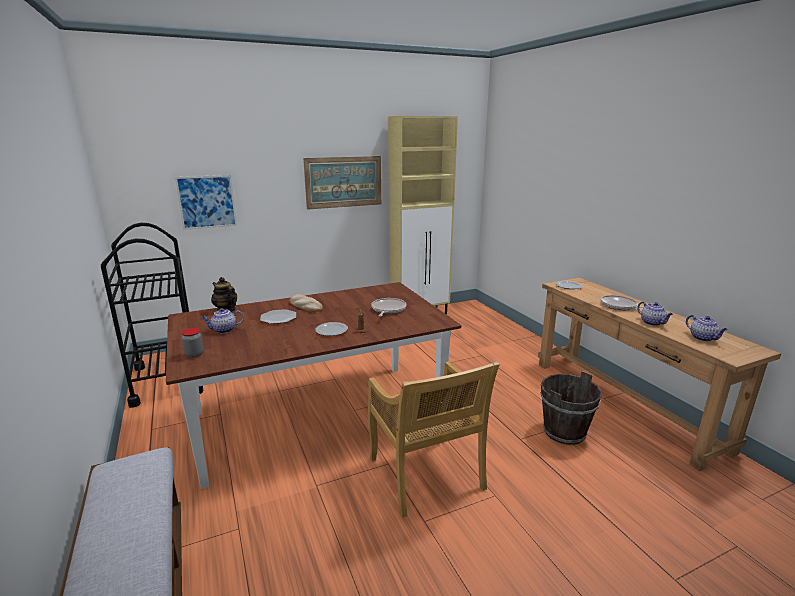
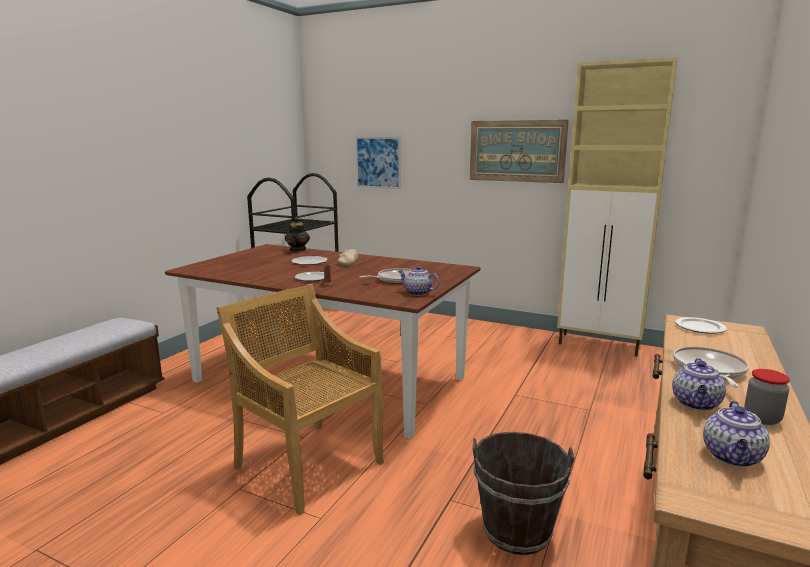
camera: 50 degrees right, 5 degrees down
(194, 354) = (211, 264): jar -> jar (762, 418)
(224, 330) = (261, 258): teapot -> teapot (417, 293)
(426, 475) = (308, 464): beige chair -> beige chair turned 105 degrees clockwise

